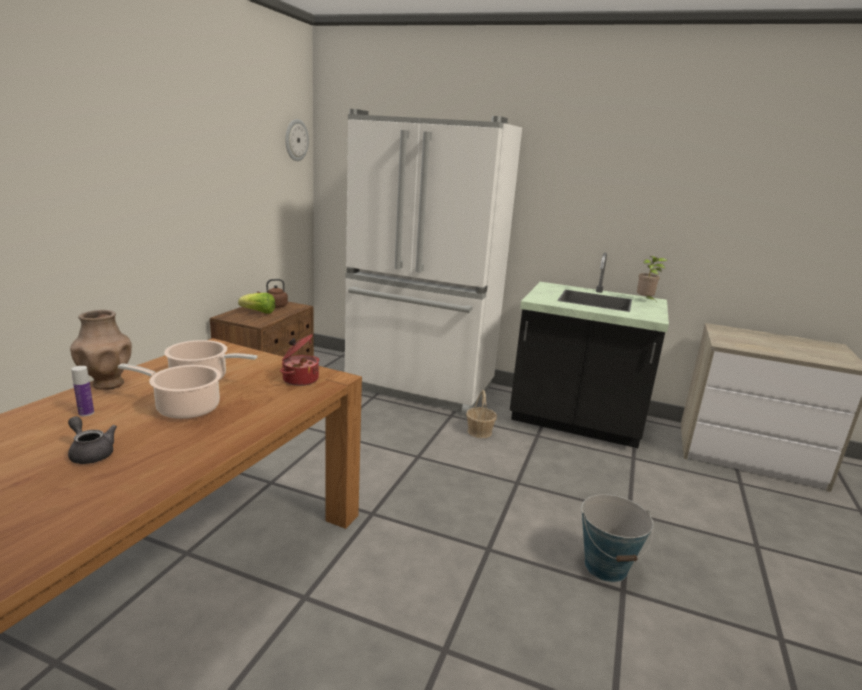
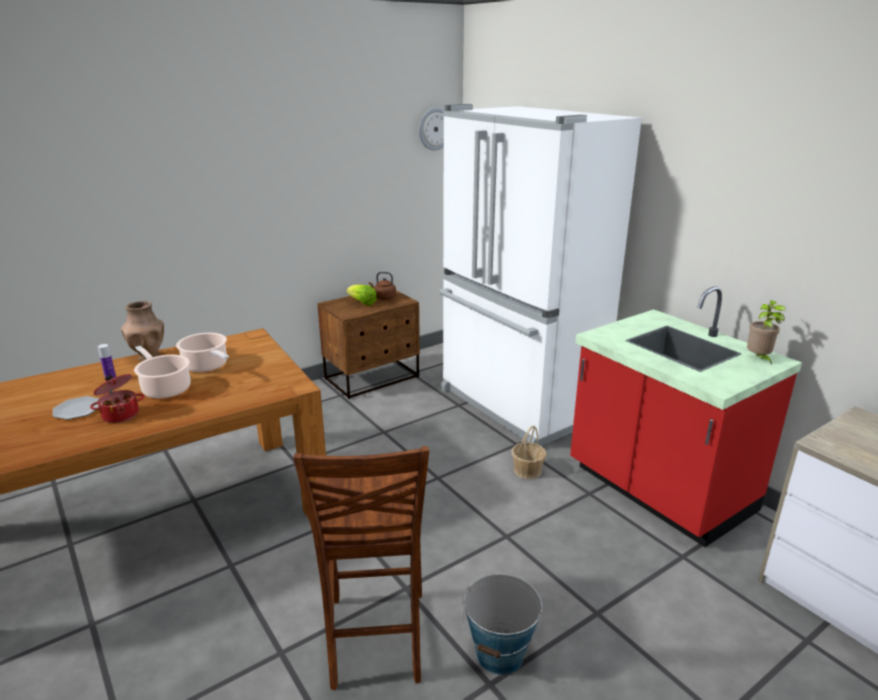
camera: 35 degrees right, 5 degrees up
(90, 453) = (77, 409): grey teapot -> plate
(299, 379) = (270, 381): cooking pot -> cooking pot (120, 414)
(511, 600) = (375, 641): none -> brown chair
(576, 421) = (658, 491): black counter -> red counter

